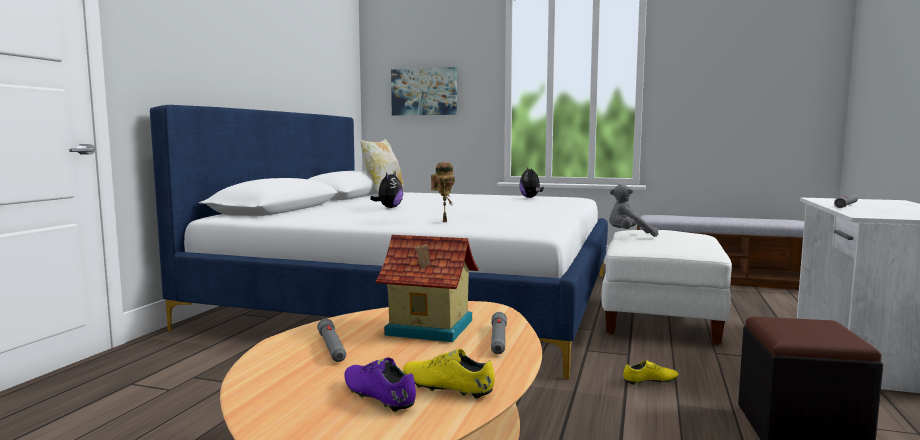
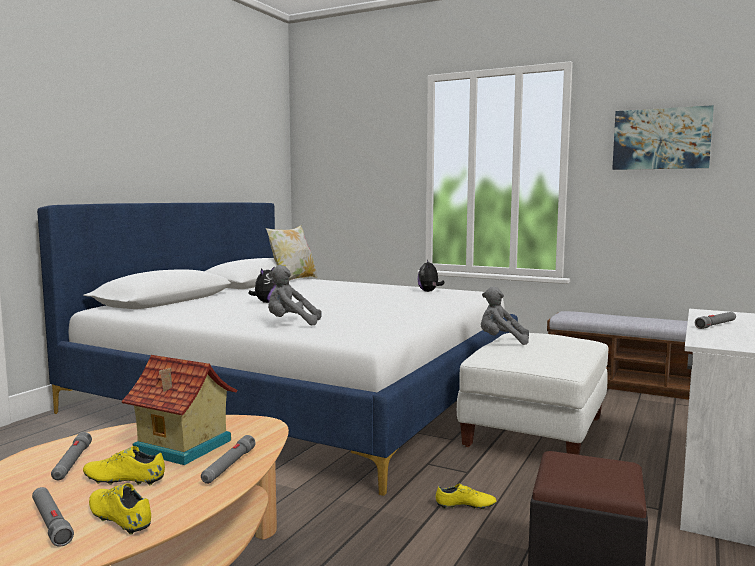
camera: 10 degrees right, 0 degrees up
(378, 396) = (51, 522): purple shoe -> grey flashlight
(407, 357) = (124, 480): none -> yellow shoe
(424, 92) = (349, 176): picture -> picture (661, 139)
(443, 221) = (291, 323): toy robot -> grey plush toy

